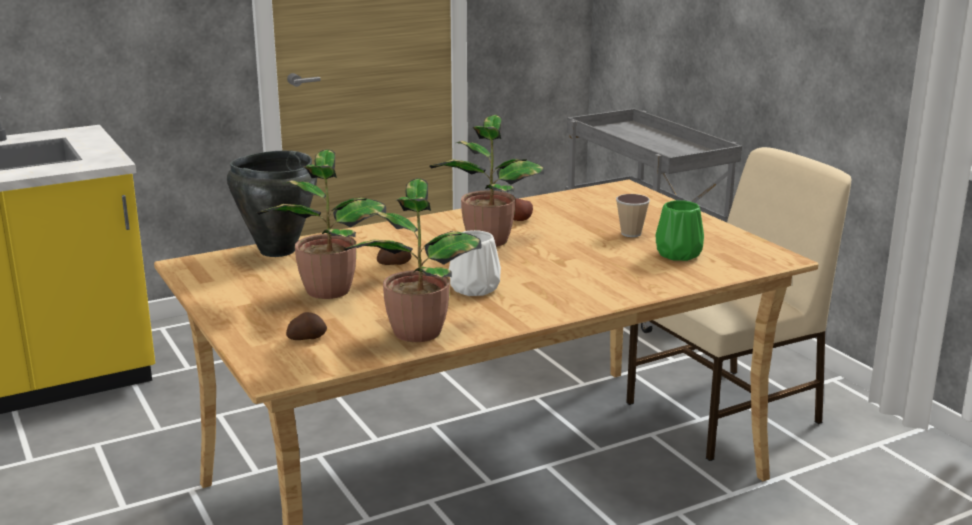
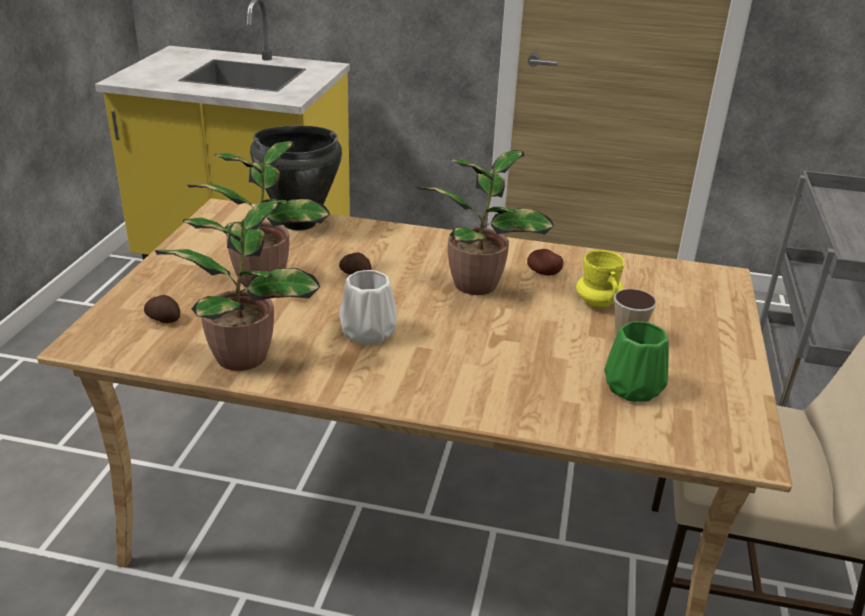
camera: 40 degrees right, 10 degrees up
(581, 223) = (598, 302): none -> yellow mug

